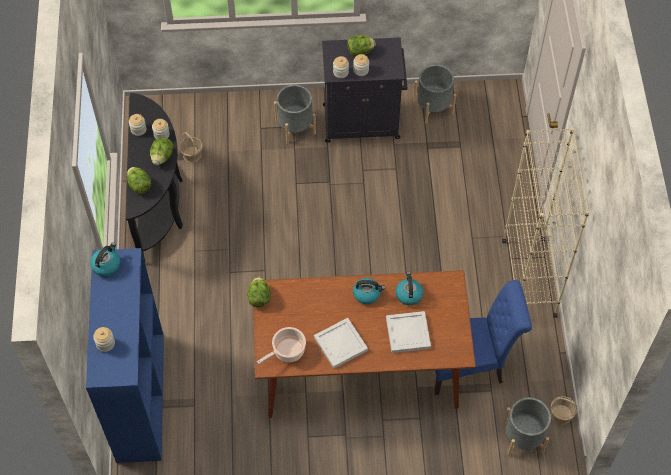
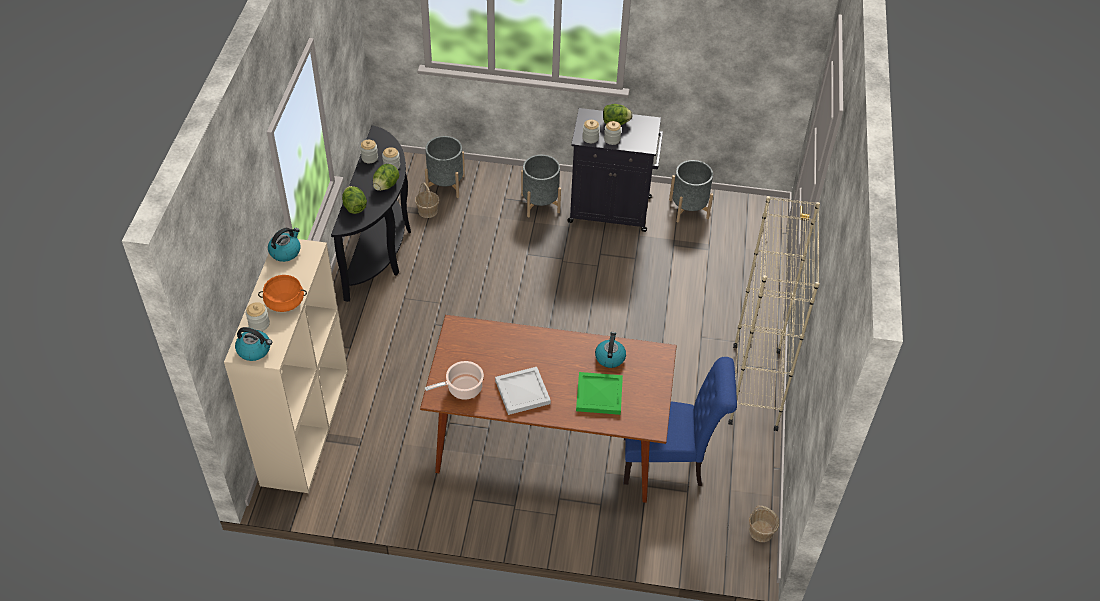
camera: 10 degrees right, 10 degrees down
(121, 317) = (284, 302): none -> orange cooking pot
(139, 396) = (304, 425): blue bookcase -> beige bookcase
(259, 297) = (447, 332): lettuce -> none
(367, 294) = (564, 349): kettle -> kettle (255, 350)
(407, 332) = (598, 394): white tray -> green tray
(523, 437) = (712, 546): grey planter -> grey planter (445, 184)

